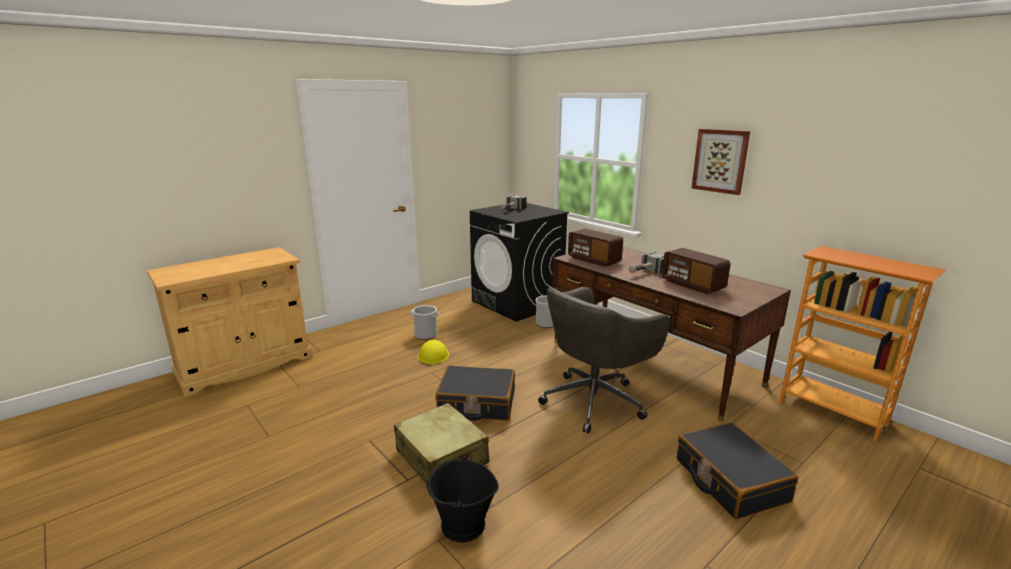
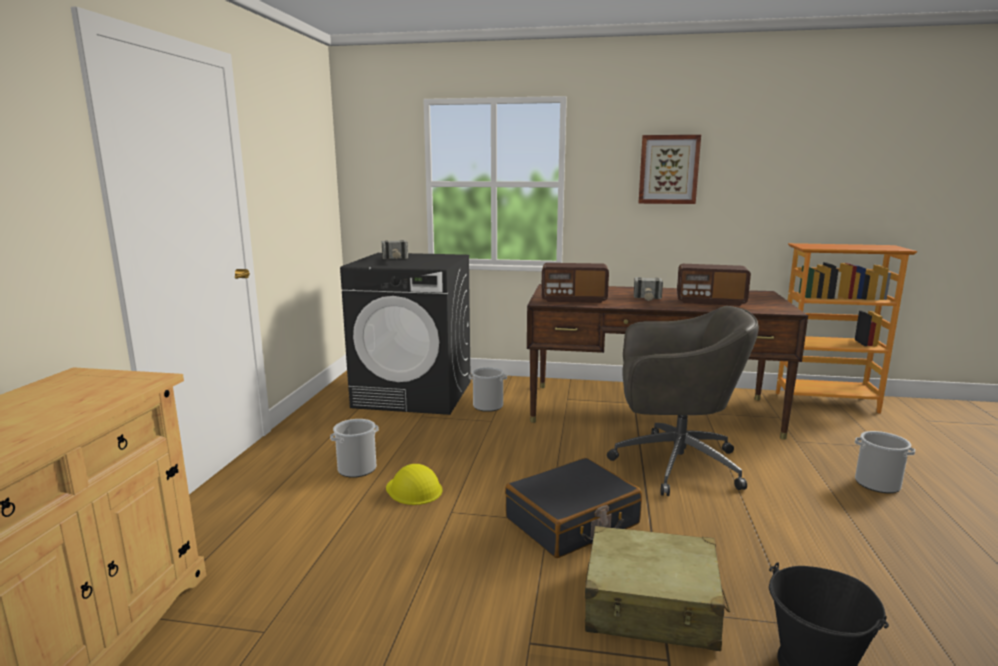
camera: 40 degrees left, 5 degrees down
(595, 400) = (673, 464): grey office chair -> grey office chair turned 90 degrees counterclockwise
(730, 480) = (877, 484): black suitcase -> bucket

